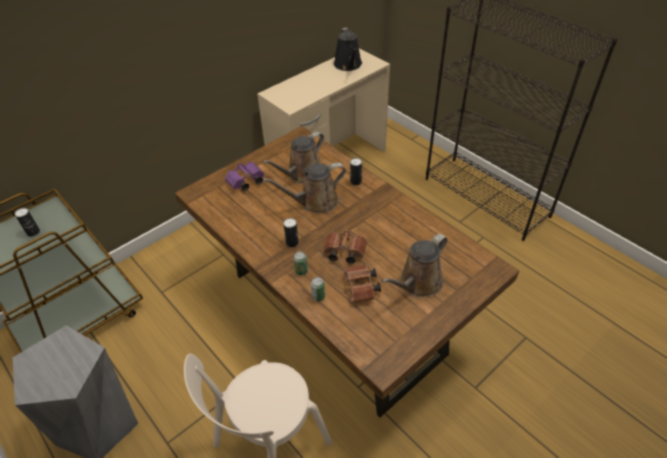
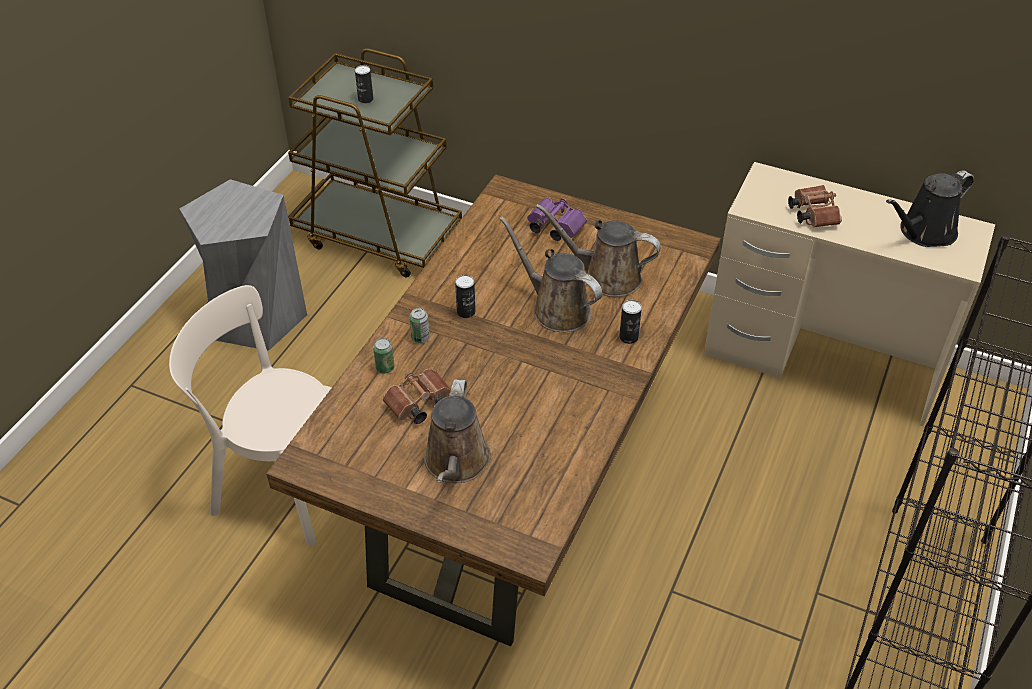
camera: 65 degrees right, 0 degrees up
(343, 252) = (475, 368): brown binoculars -> brown binoculars (812, 214)
(417, 283) = (456, 463): brown watering can -> brown watering can turned 105 degrees counterclockwise

